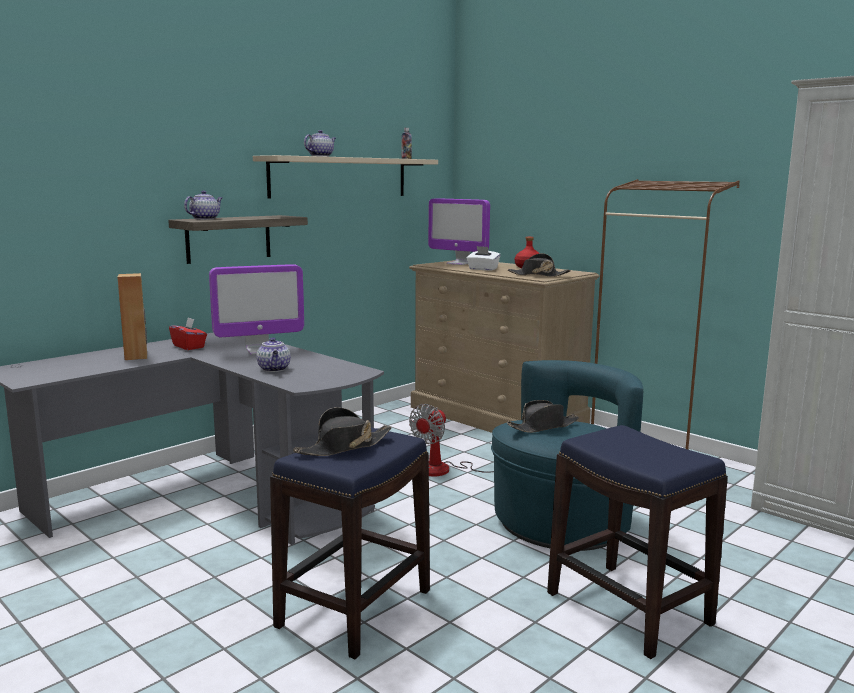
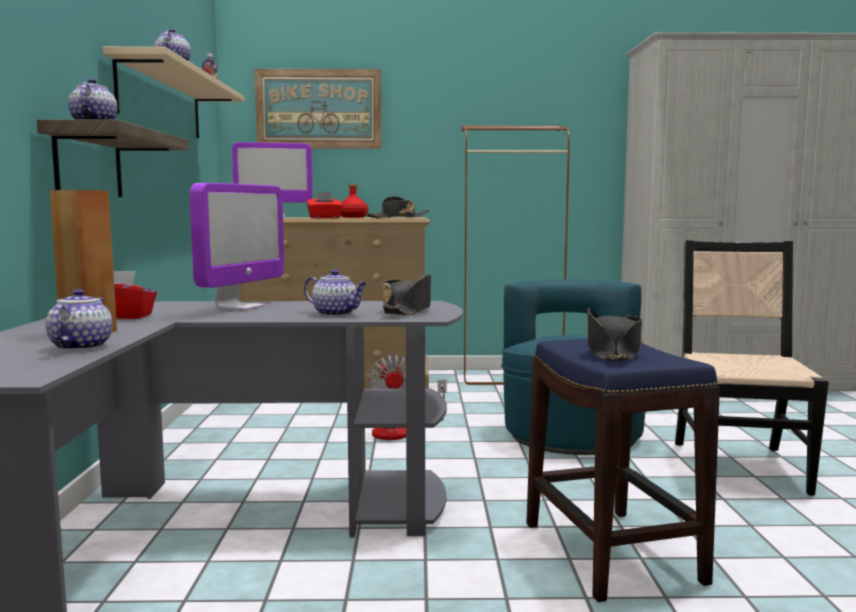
camera: 45 degrees left, 5 degrees down
(99, 367) = (81, 347): none -> teapot
(482, 269) = (325, 218): white tissue box -> red tissue box
(520, 162) = (318, 109): none -> picture
(543, 426) = (568, 338): black hat -> black hat (408, 310)
(628, 609) = (739, 467): stool -> chair

